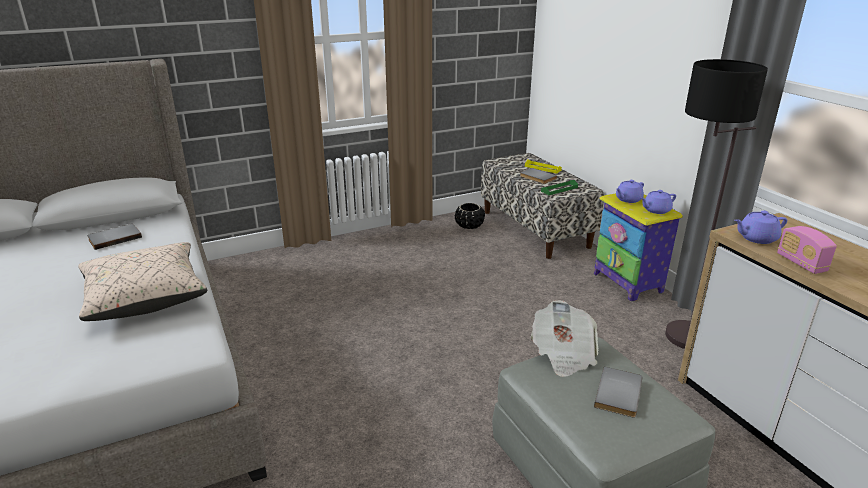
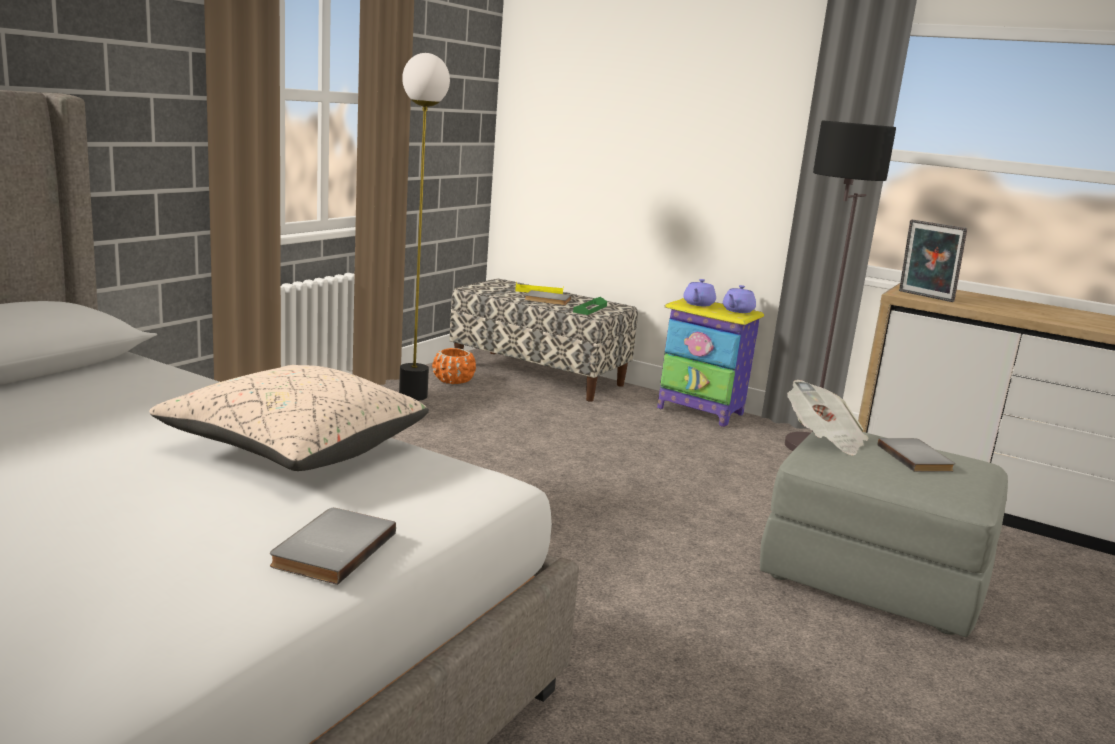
camera: 35 degrees left, 10 degrees down
(114, 238) = (81, 394): grey book -> grey book (330, 548)
(430, 234) = (413, 396): none -> floor lamp
(469, 225) = (453, 380): black planter -> orange planter
(756, 238) = (924, 296): purple teapot -> picture frame
(801, 263) = (985, 308): radio -> none

